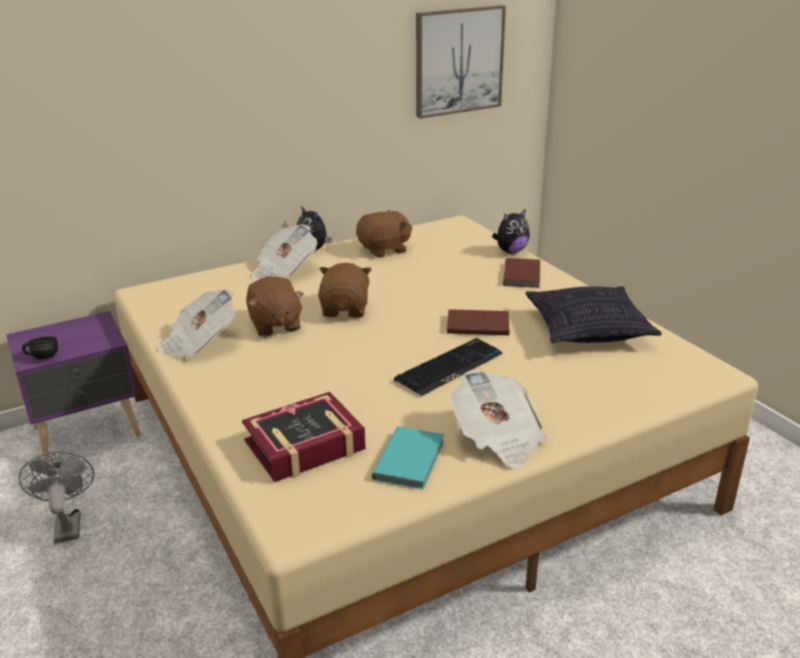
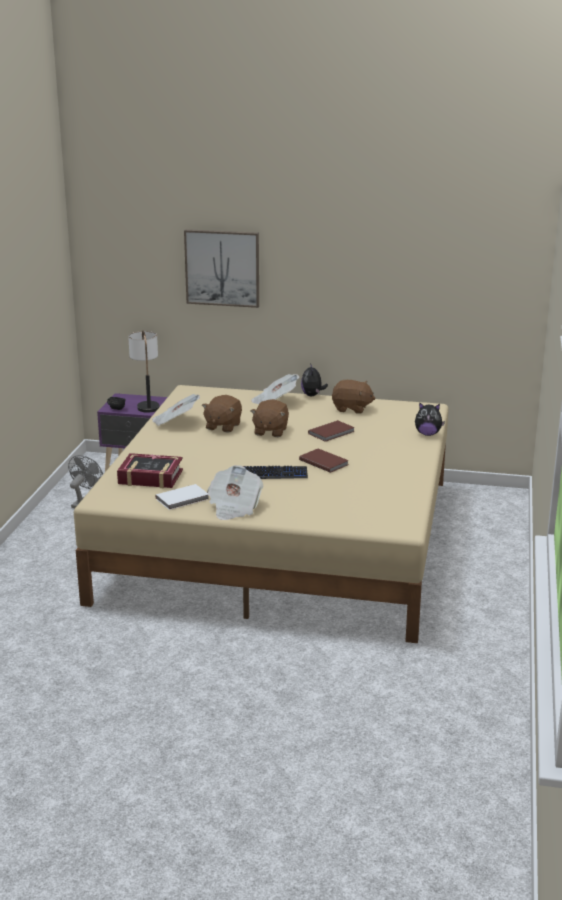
camera: 40 degrees right, 5 degrees down
(81, 332) = (147, 403): none -> table lamp
(345, 309) = (270, 431): brown plush toy -> brown plush toy turned 150 degrees clockwise
(411, 459) = (183, 499): turquoise book -> white book
(458, 61) = (453, 284): picture -> picture (222, 268)
(523, 275) = (406, 448): brown book -> brown book (332, 433)
(588, 330) = (379, 486): pillow -> none

